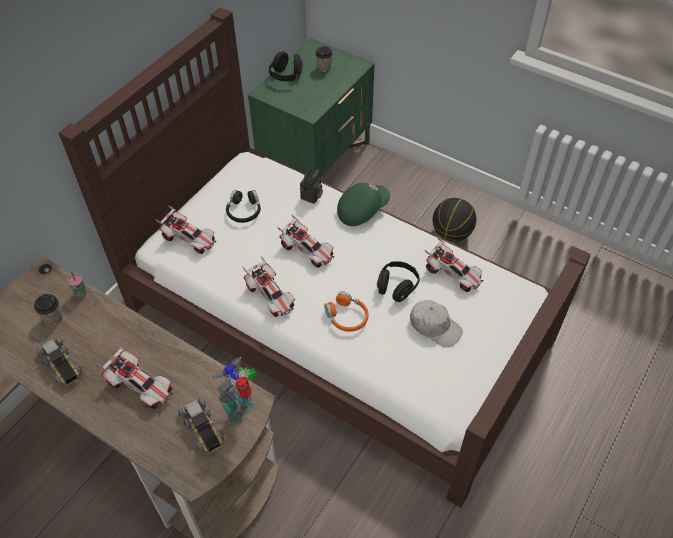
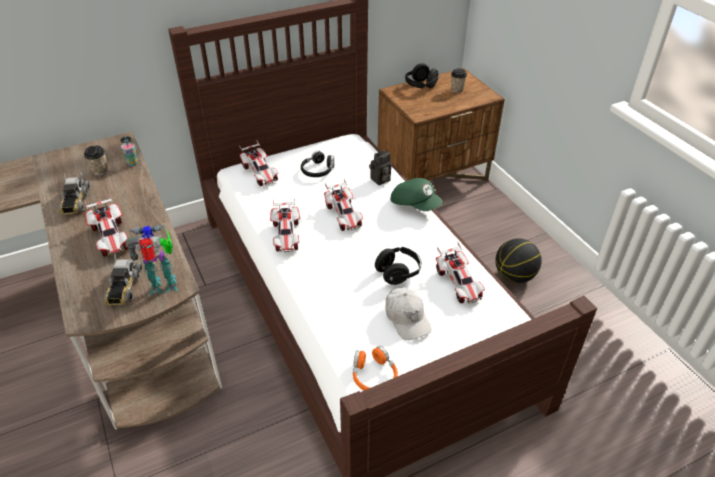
camera: 30 degrees right, 10 degrees down
(315, 158) = (433, 176): green nightstand -> brown nightstand
(346, 317) = (335, 277): orange headphones -> orange headphones (373, 375)
(362, 210) = (415, 204): green cap -> green cap turned 45 degrees clockwise

